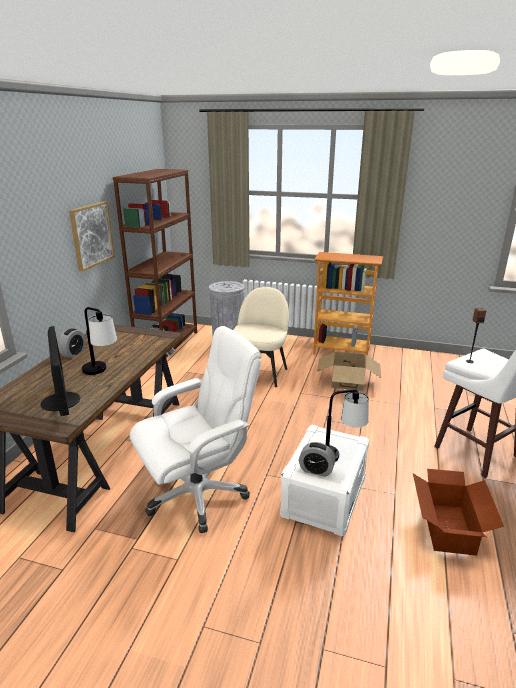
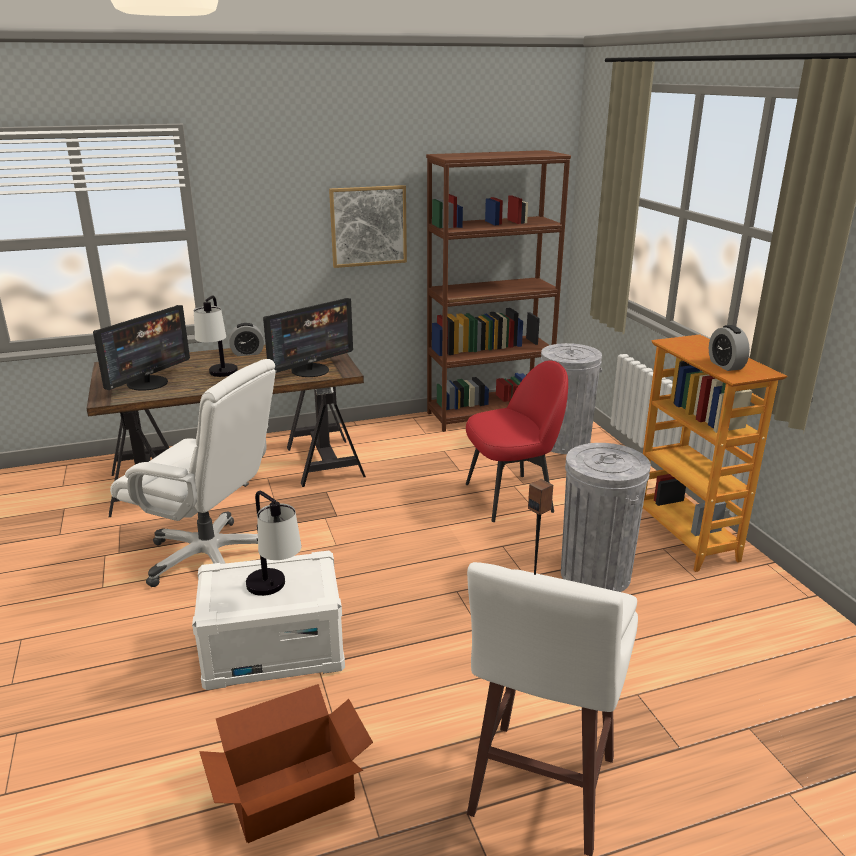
camera: 55 degrees right, 0 degrees up
(146, 343) = (311, 370): none -> monitor
(260, 373) = (511, 497): beige chair -> red chair
(316, 470) = (224, 586): alarm clock -> alarm clock (725, 365)
(347, 381) = (595, 574): cardboard box -> grey trash can

